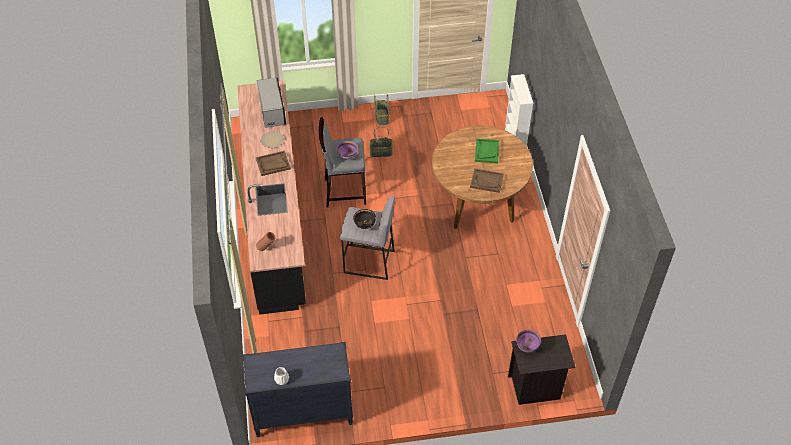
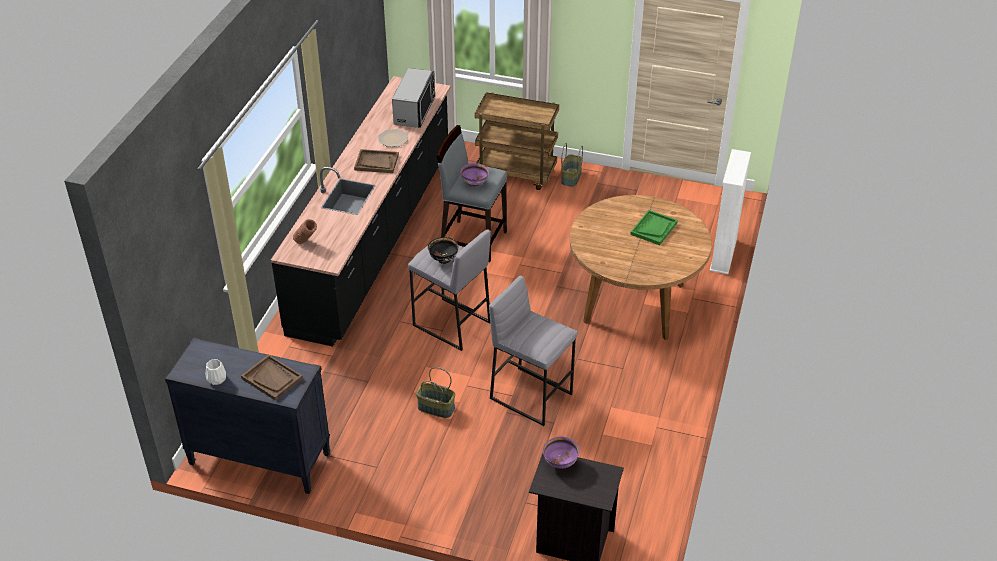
camera: 25 degrees right, 10 degrees down
(343, 126) = (517, 174): none -> brown cart
(380, 152) = (545, 213): basket -> basket (435, 408)
(452, 295) = (531, 395): none -> grey stool
(486, 181) = (631, 260): brown tray -> brown tray (272, 378)

